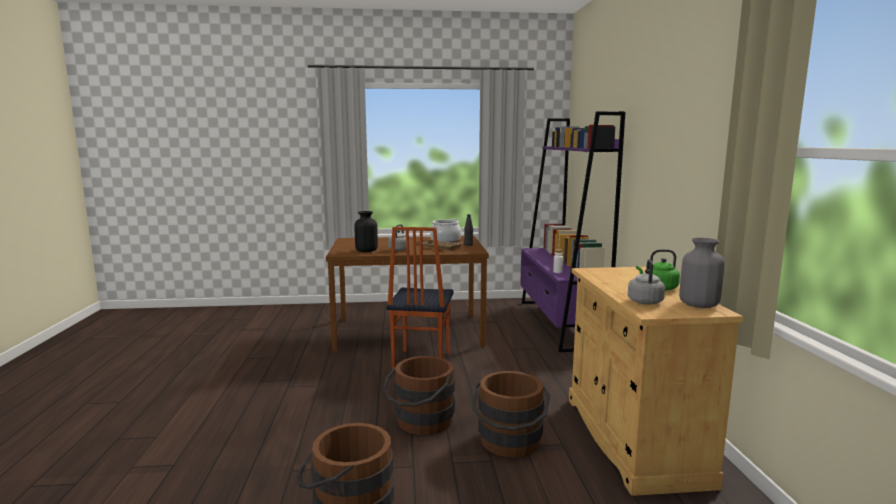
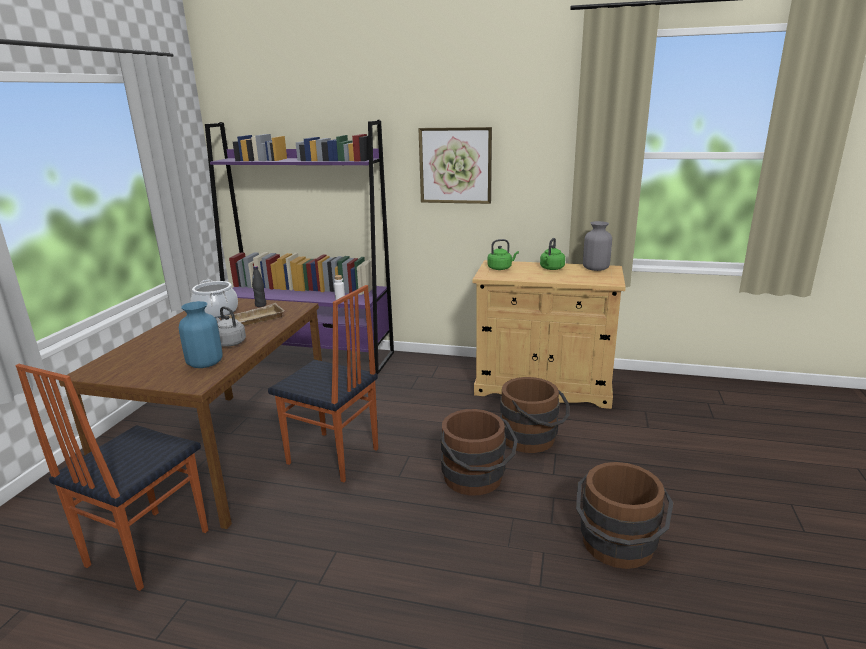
camera: 70 degrees left, 10 degrees up
(311, 338) = (146, 548): none -> chair
(366, 250) = (205, 363): black vase -> blue vase
(624, 272) = (501, 268): none -> green kettle
(645, 301) = (584, 278): grey kettle -> none
(663, 159) = (455, 165): none -> picture

